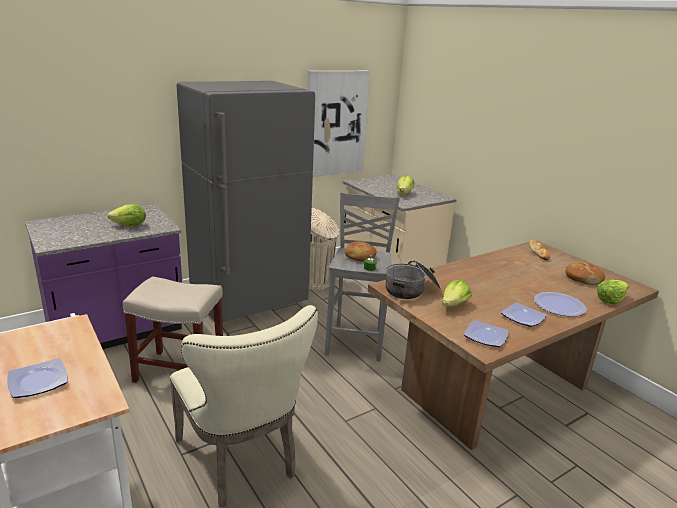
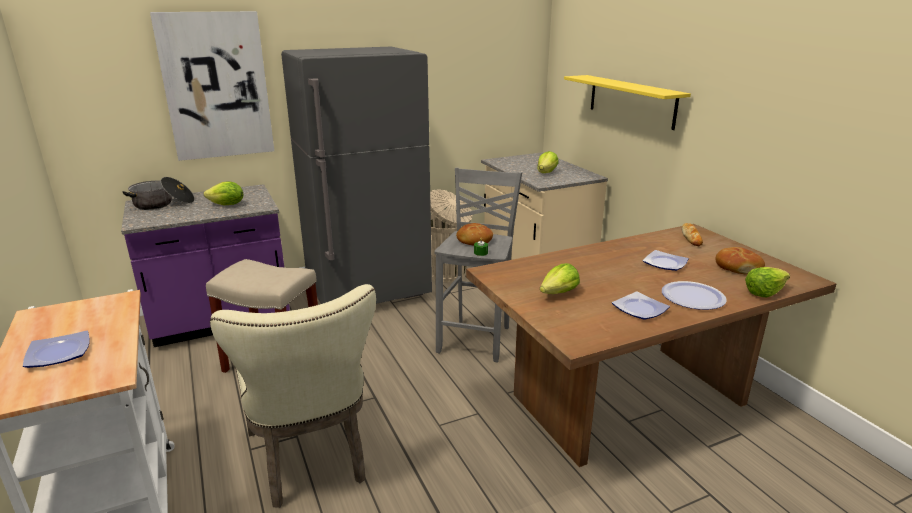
camera: 10 degrees right, 0 degrees up
(335, 123) = (470, 94): picture -> picture (216, 86)
(411, 290) = (515, 276): cooking pot -> cooking pot (163, 204)
(479, 135) = (631, 101): none -> yellow shelf
(485, 336) = (583, 328): plate -> plate (664, 263)

